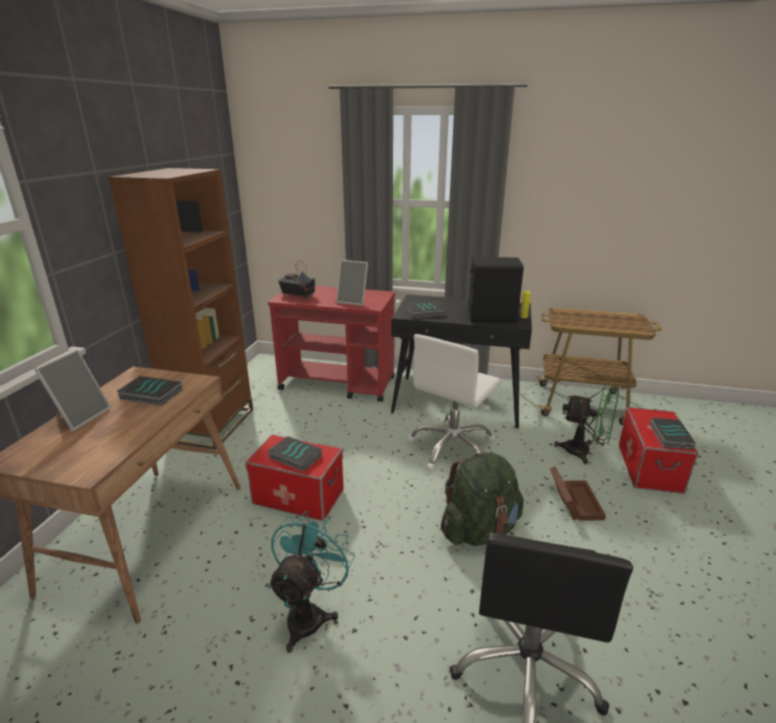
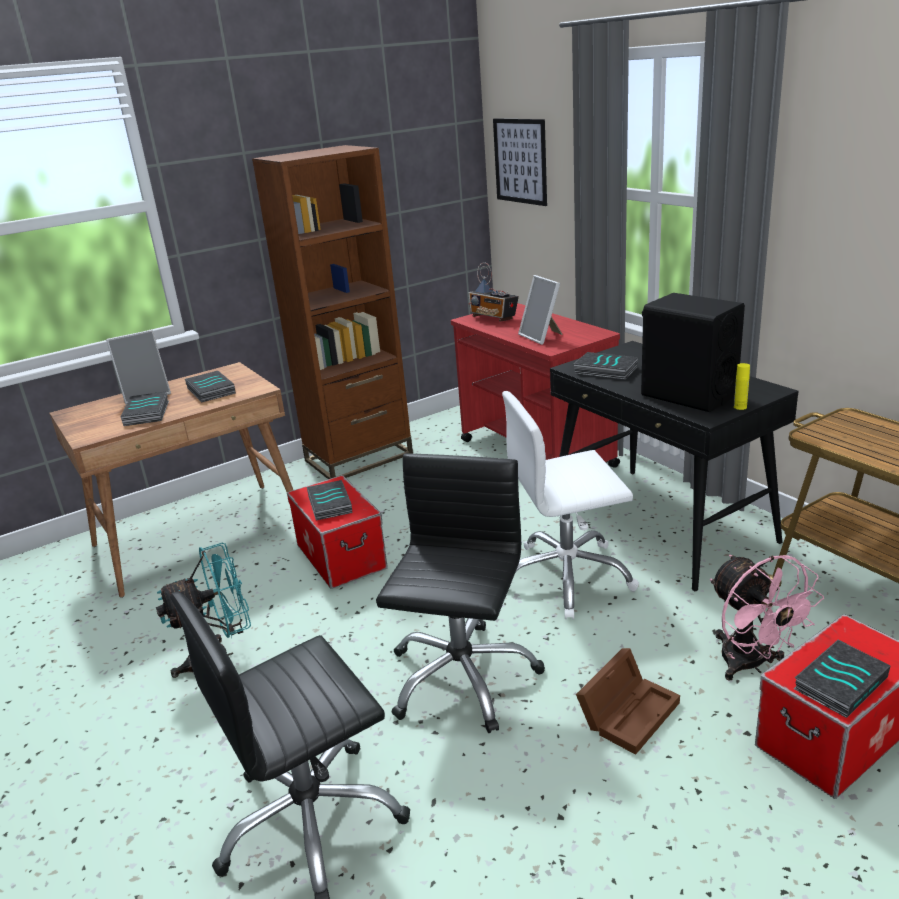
camera: 45 degrees right, 0 degrees up
(118, 430) = (148, 413): none -> book
(278, 183) = (520, 161): none -> picture
(298, 295) = (493, 318): radio -> radio turned 150 degrees clockwise
(479, 530) = (461, 677): green backpack -> black office chair
(584, 452) = (751, 665): green fan -> pink fan

